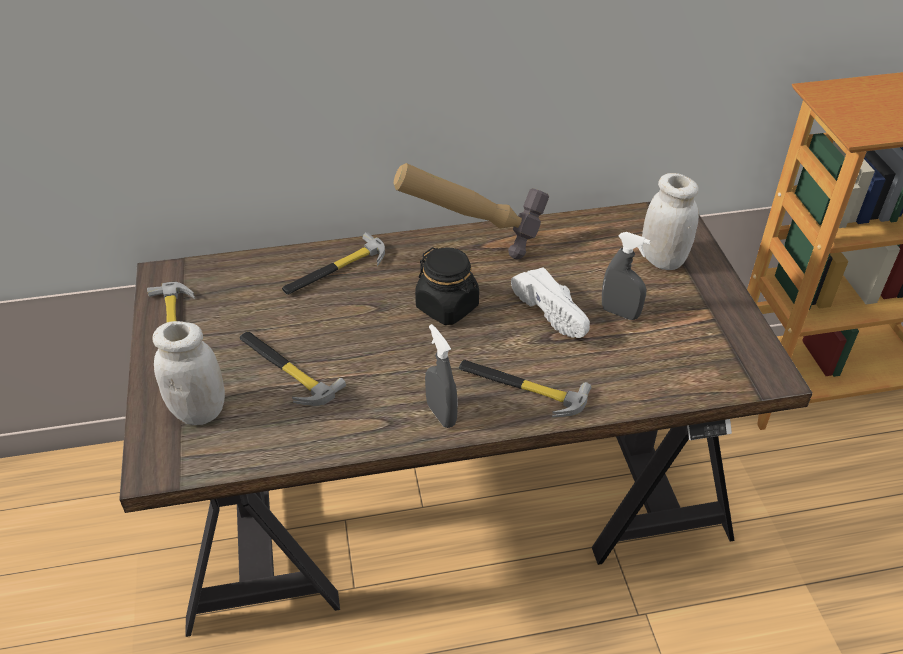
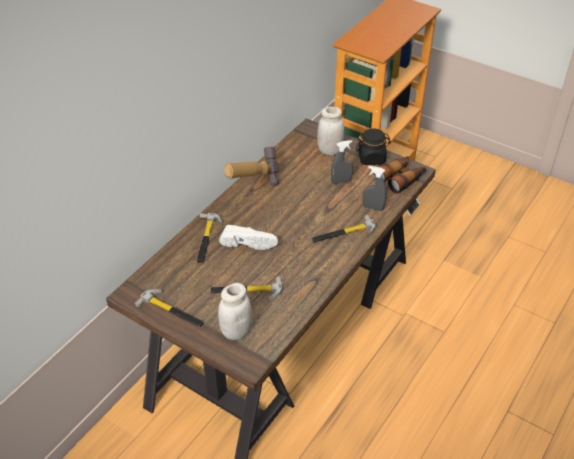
camera: 45 degrees left, 0 degrees up
(441, 414) = (329, 263): grey spray bottle -> grey spray bottle (373, 208)
(447, 307) = (275, 222): black jar -> black jar (372, 158)
(555, 312) = (318, 197): white shoe -> white shoe (249, 242)
(727, 368) = (401, 178): none -> binoculars

